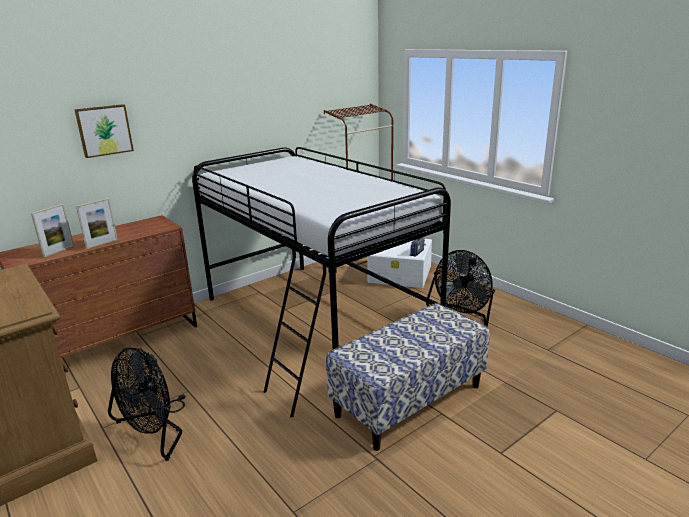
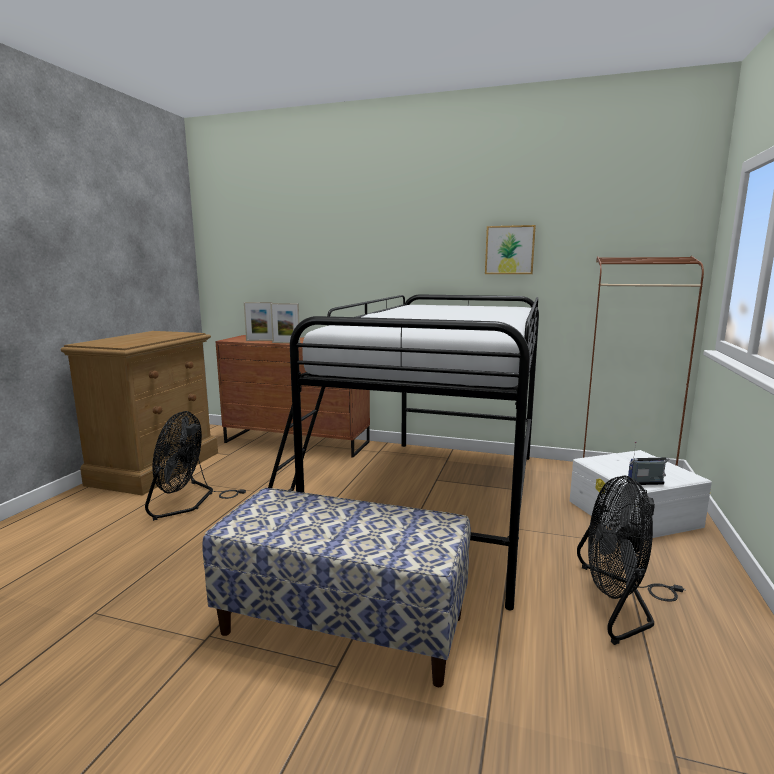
camera: 55 degrees right, 10 degrees down
(104, 130) = (333, 249): picture -> picture (509, 250)

